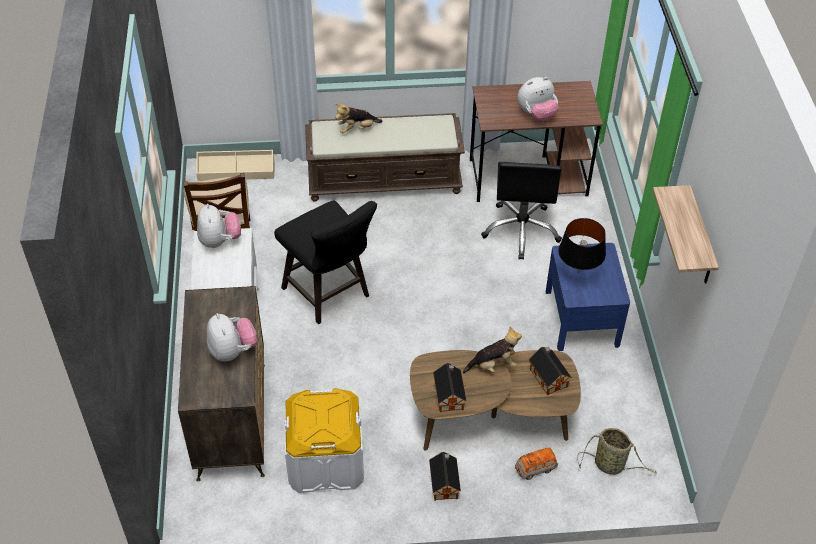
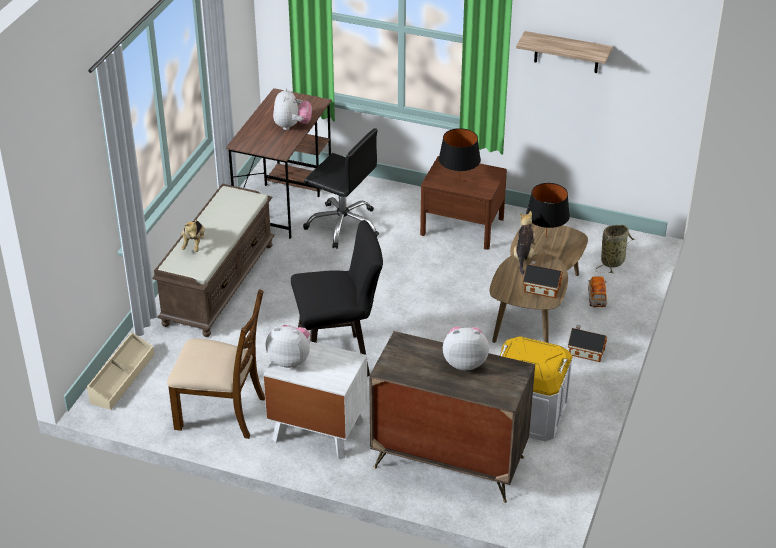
camera: 65 degrees left, 10 degrees down
(548, 376) = (546, 237): toy house -> black table lamp
(582, 318) = (462, 226): blue nightstand -> brown nightstand

